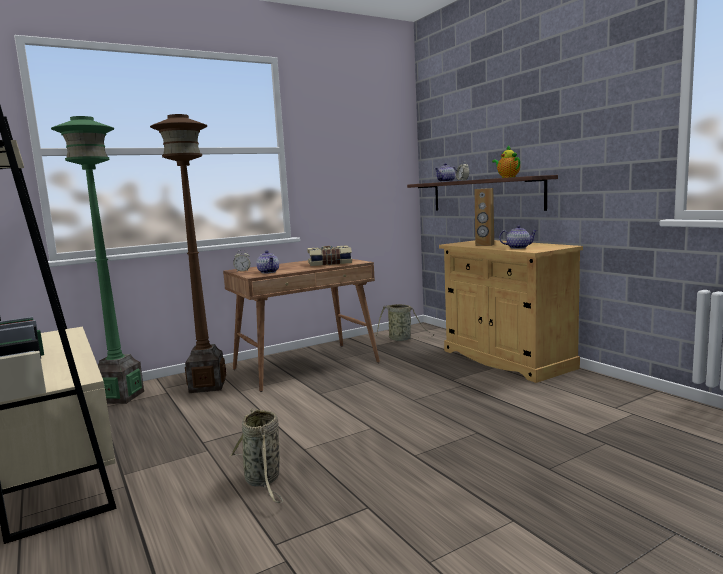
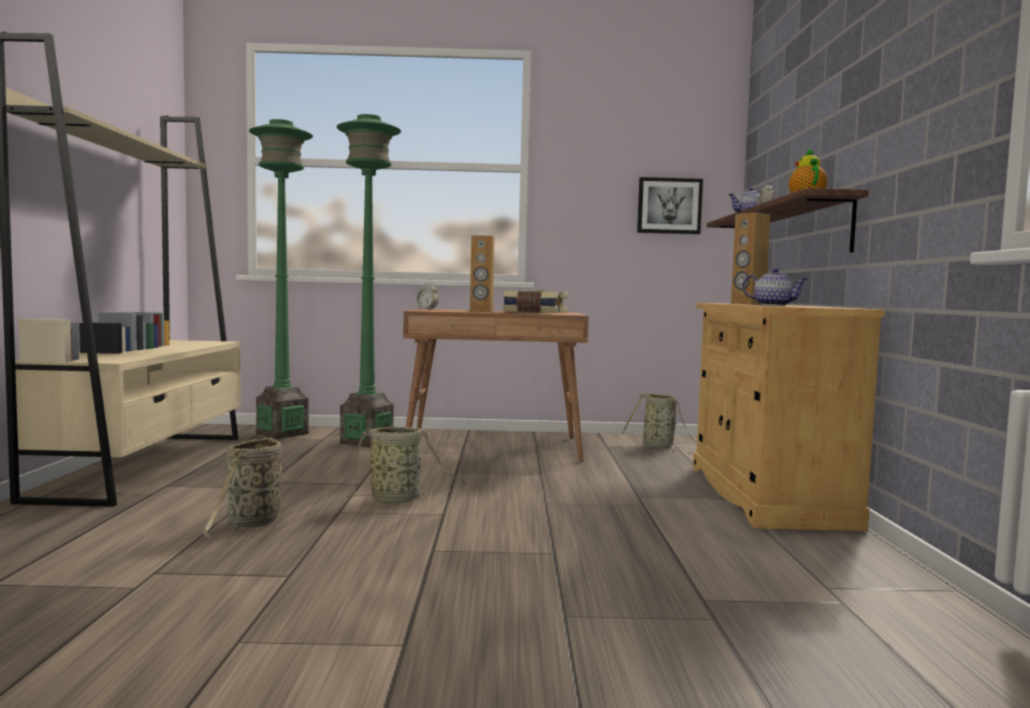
camera: 30 degrees right, 5 degrees down
(207, 386) = (367, 442): brown floor lamp -> green floor lamp
(269, 272) = (445, 311): teapot -> none
(295, 269) = (481, 311): none -> brown speaker
(324, 426) = (398, 499): none -> basket
(378, 173) = (669, 206): none -> picture

